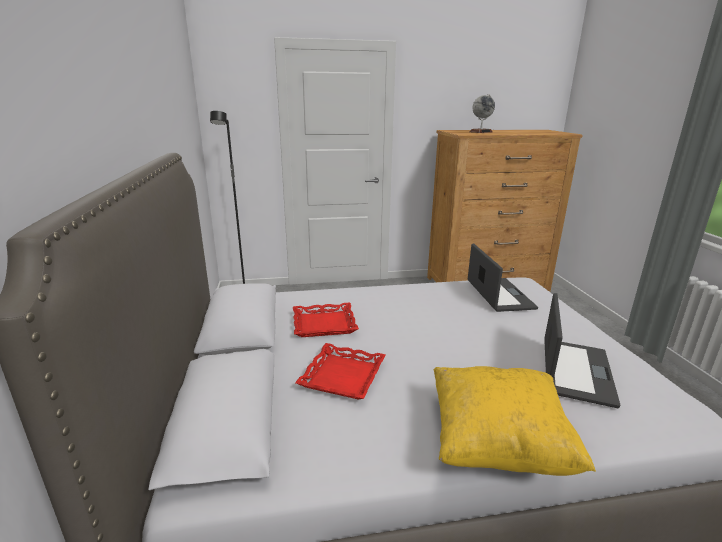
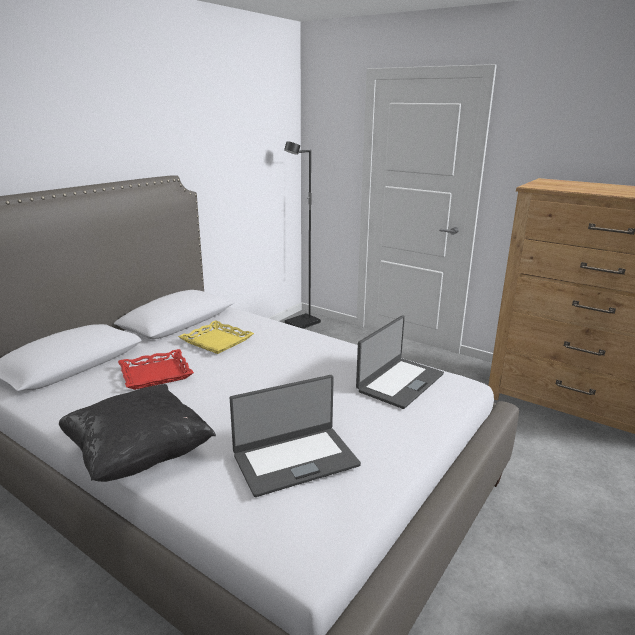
camera: 45 degrees right, 0 degrees up
(324, 324) = (217, 341): red tray -> yellow tray
(481, 132) = (578, 186): globe -> none
(497, 443) = (139, 456): yellow pillow -> black pillow

